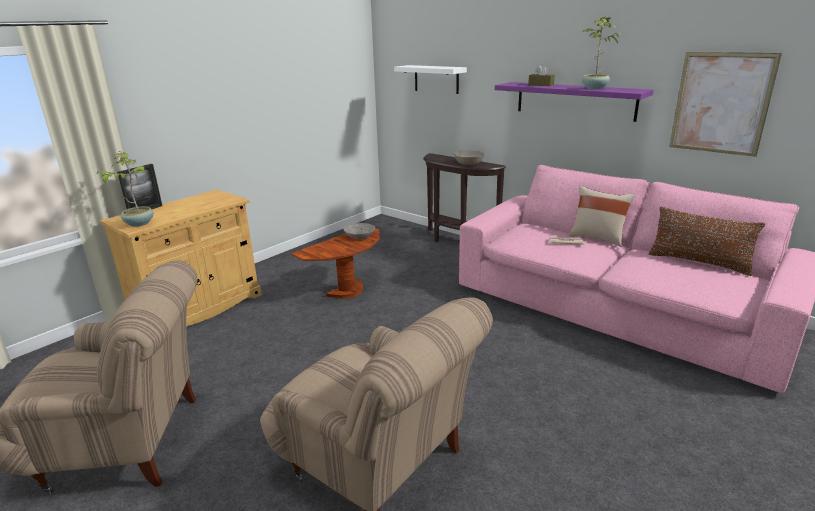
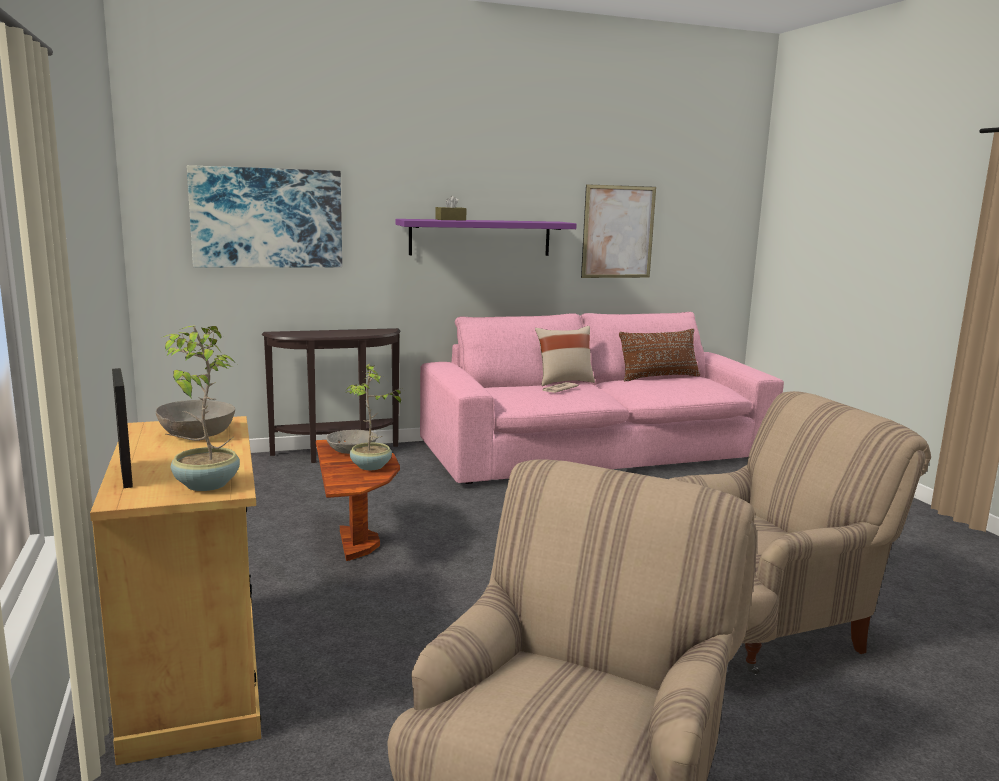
camera: 60 degrees left, 10 degrees down
(436, 79) = (267, 218): white shelf -> picture
(469, 163) = (356, 332): grey bowl -> grey bowl (197, 433)
(594, 88) = (517, 221): potted plant -> potted plant (371, 467)

